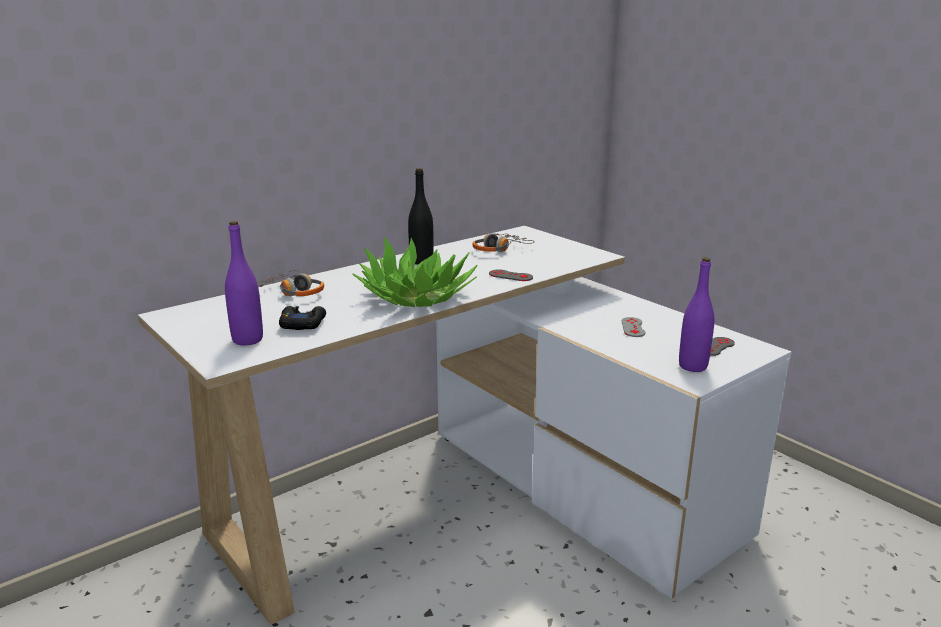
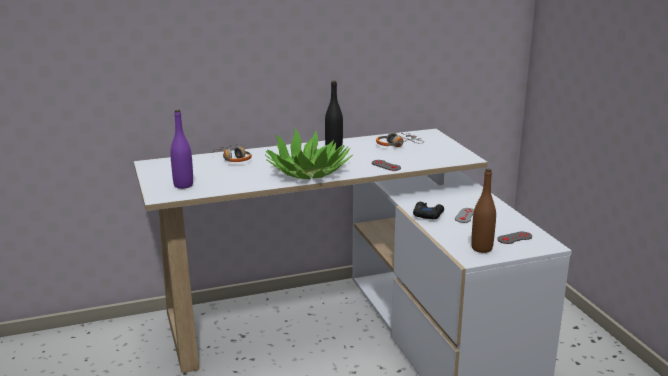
camera: 20 degrees right, 0 degrees up
(302, 324) = (222, 180): black game controller -> black game controller (427, 214)
(693, 366) = (481, 248): purple bottle -> brown bottle

